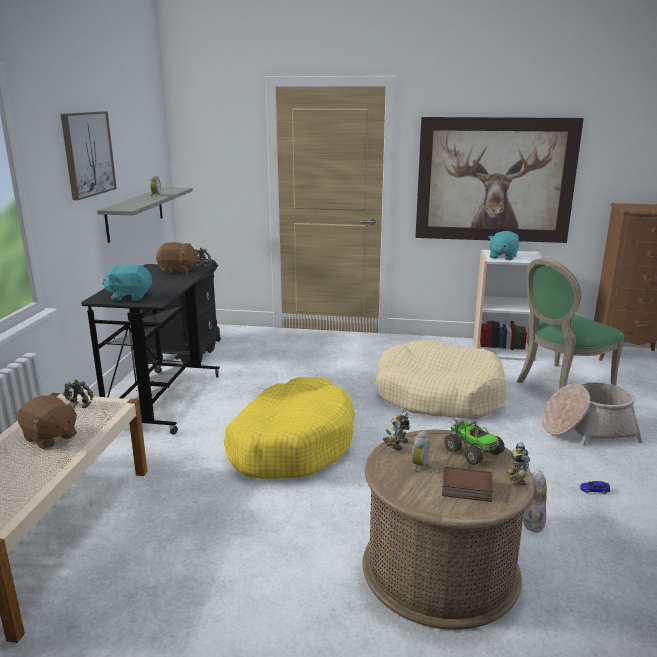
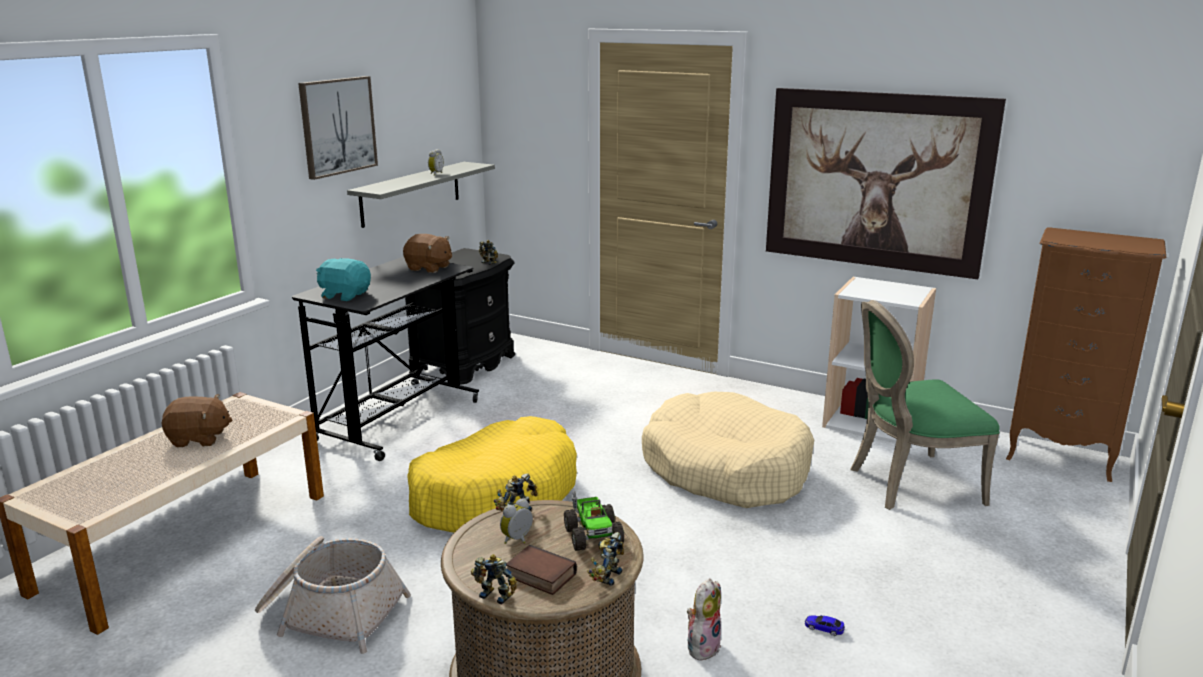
camera: 20 degrees right, 0 degrees up
(50, 438) = (199, 439): brown plush toy -> brown plush toy turned 60 degrees counterclockwise
(80, 404) = (254, 409): toy robot -> toy robot (496, 594)
(502, 257) = (869, 290): turquoise plush toy -> none
(586, 429) = (891, 549): basket -> basket (331, 612)

